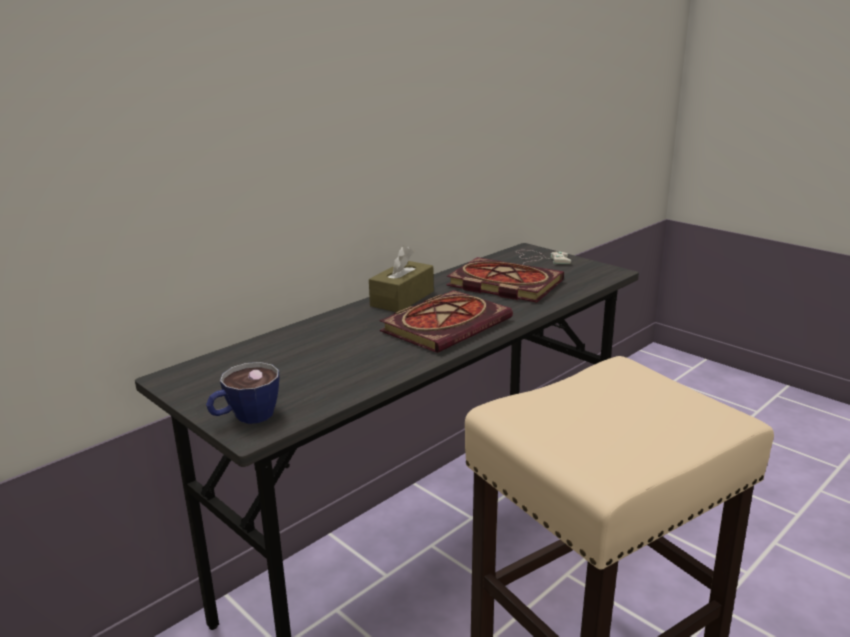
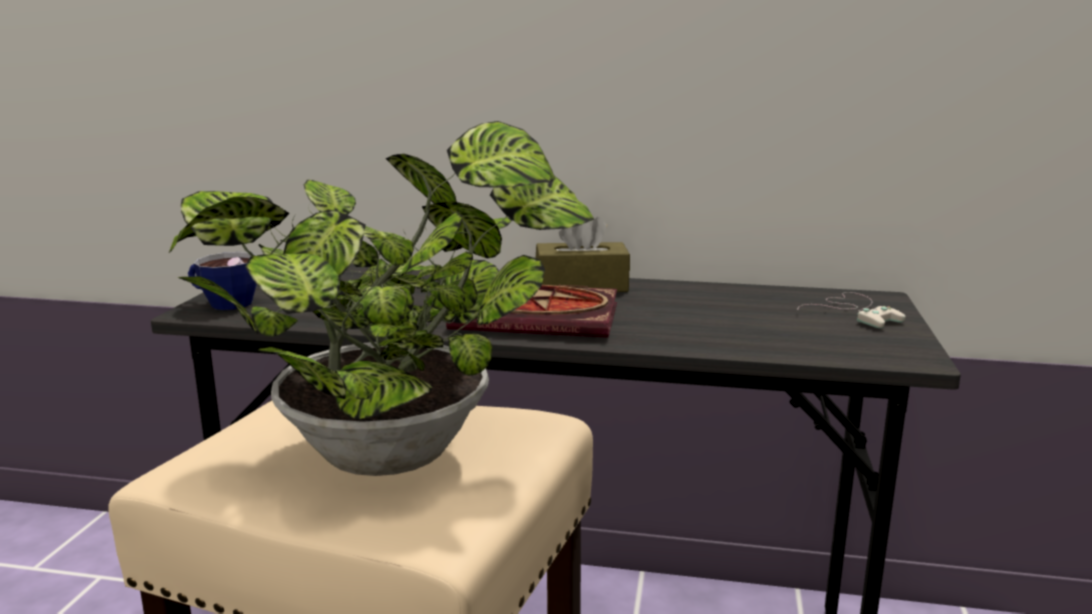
camera: 55 degrees right, 5 degrees down
(501, 284) = (718, 313): book -> none
(627, 406) = (403, 451): none -> potted plant

